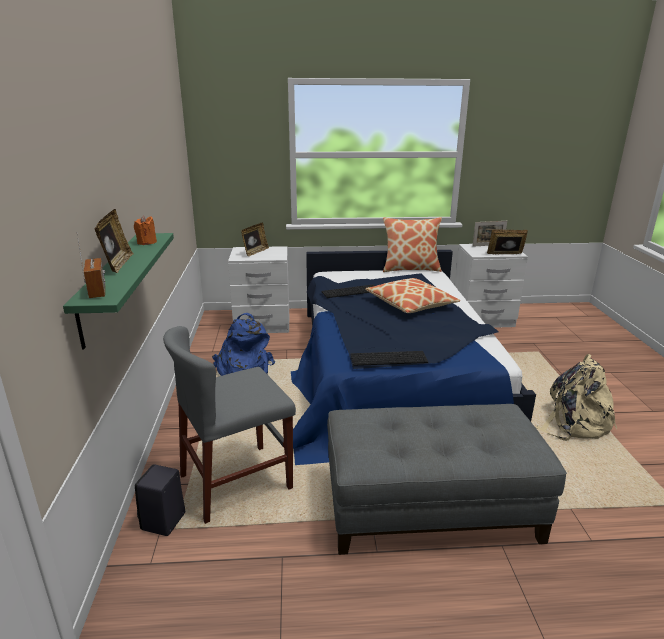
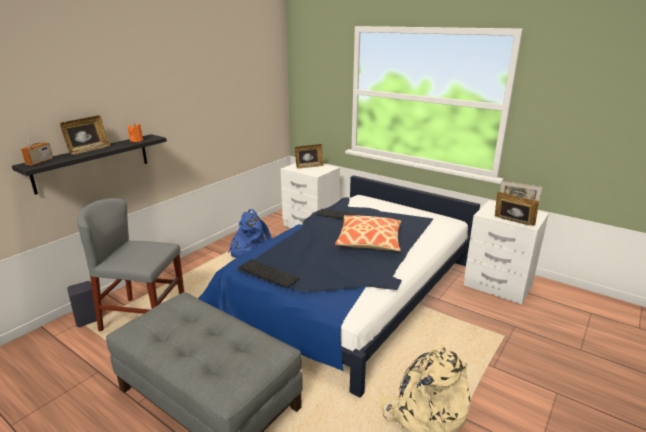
camera: 40 degrees right, 0 degrees up
(110, 285) = (92, 162): green shelf -> black shelf
(410, 269) = (435, 212): pillow -> none

